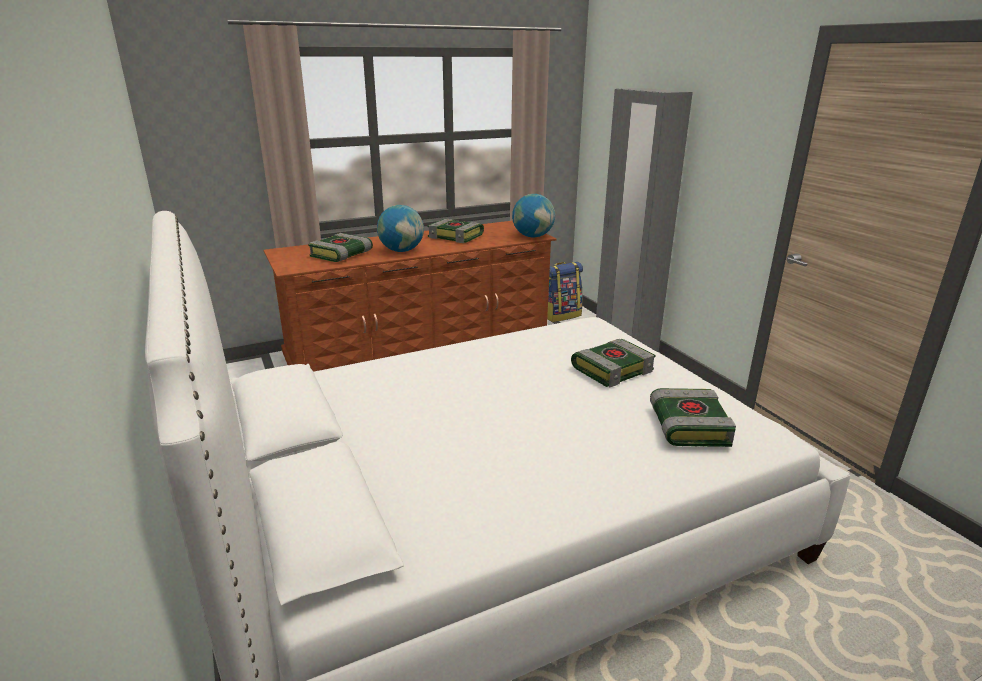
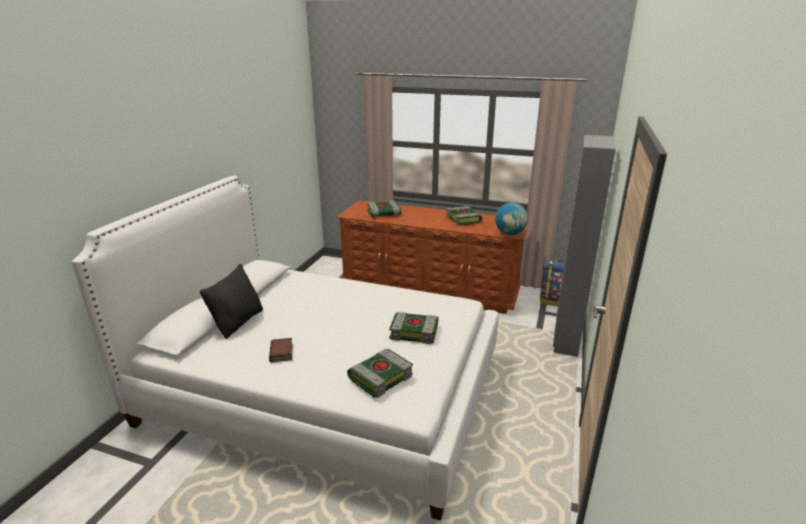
camera: 45 degrees right, 0 degrees up
(375, 472) = (238, 322): none -> black pillow
(401, 251) = (415, 220): globe -> none
(530, 469) = (282, 353): none -> book

